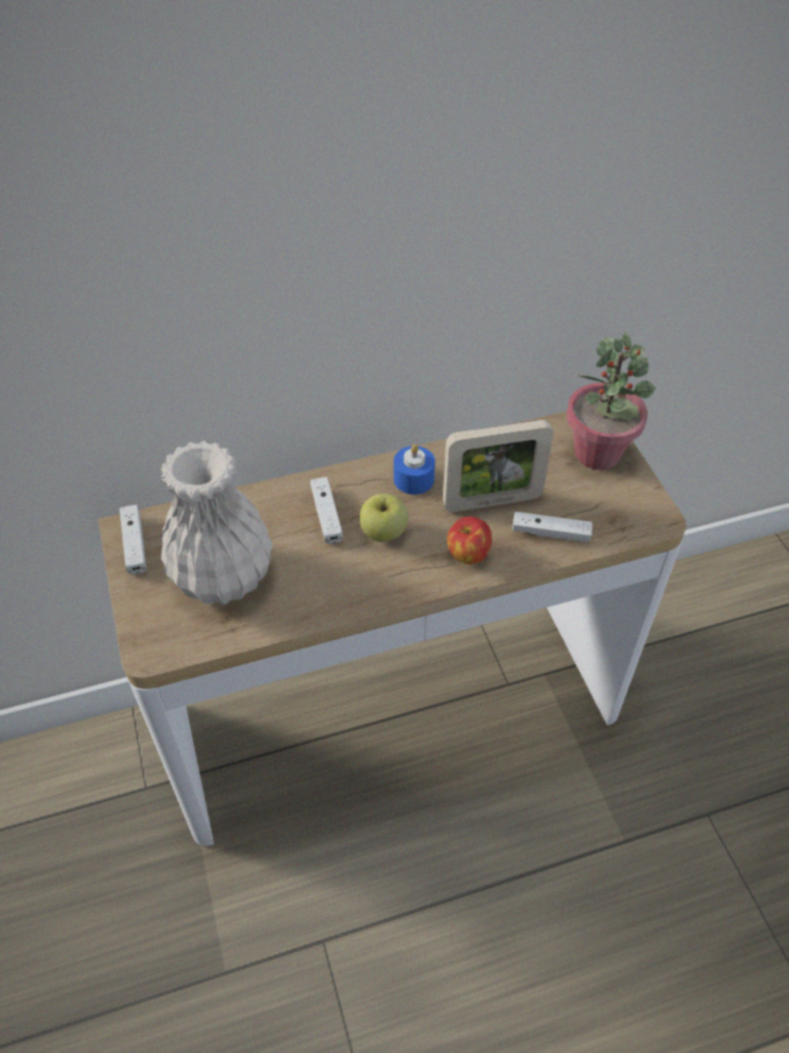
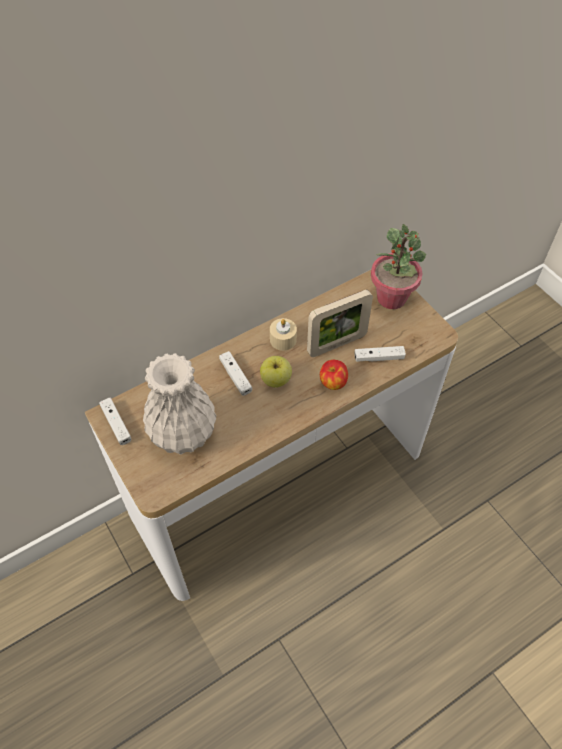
camera: 15 degrees left, 5 degrees up
(413, 479) = (283, 339): blue candle -> beige candle

